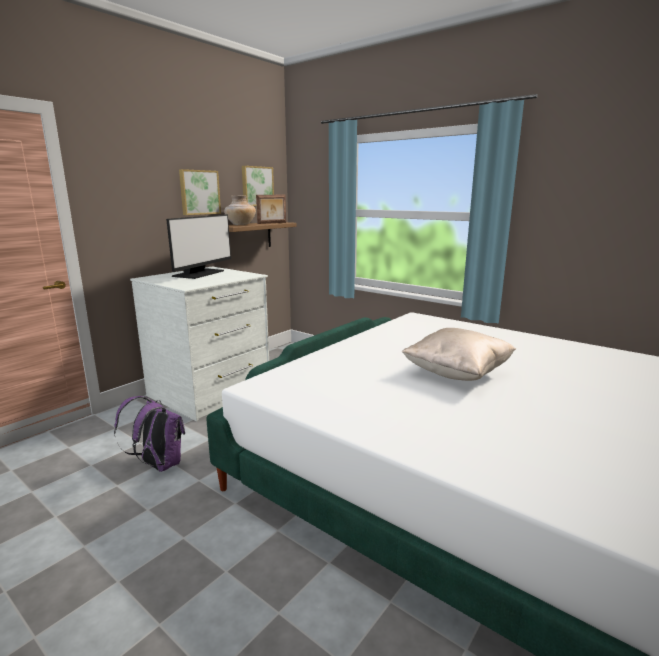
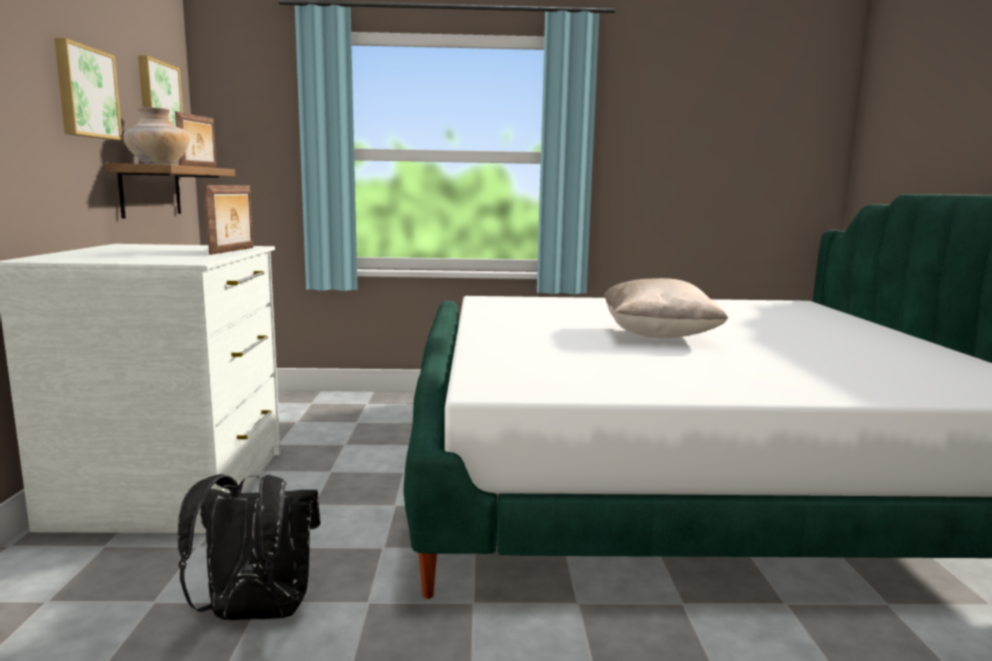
camera: 40 degrees left, 5 degrees down
(158, 465) = (255, 614): purple backpack -> black backpack
(199, 274) = (136, 250): monitor -> none
(233, 278) = (233, 251): none -> picture frame

